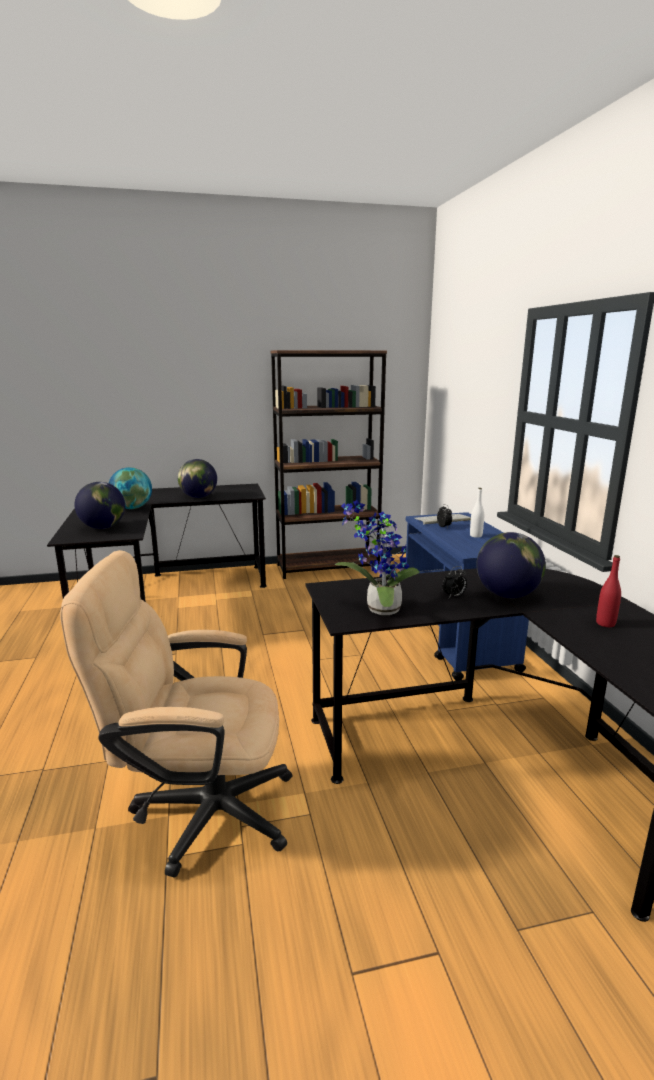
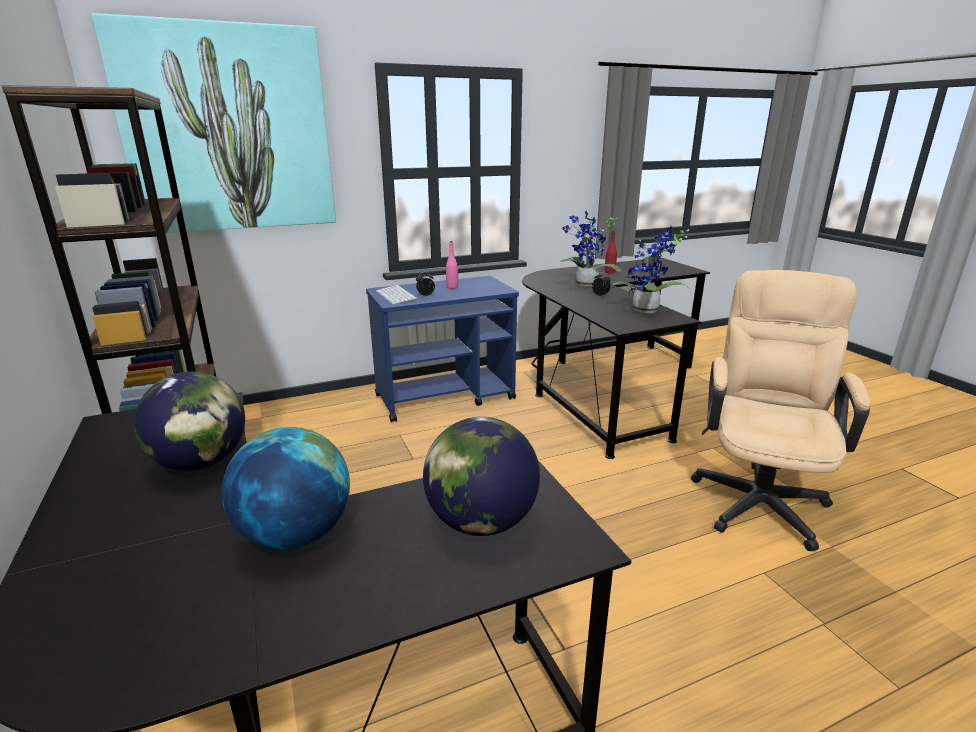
camera: 100 degrees left, 5 degrees up
(198, 810) = (759, 496): beige office chair -> beige office chair turned 150 degrees counterclockwise
(461, 370) = (229, 131): none -> picture
(476, 536) = (452, 287): white bottle -> pink bottle
(507, 595) = (585, 285): globe -> potted plant

